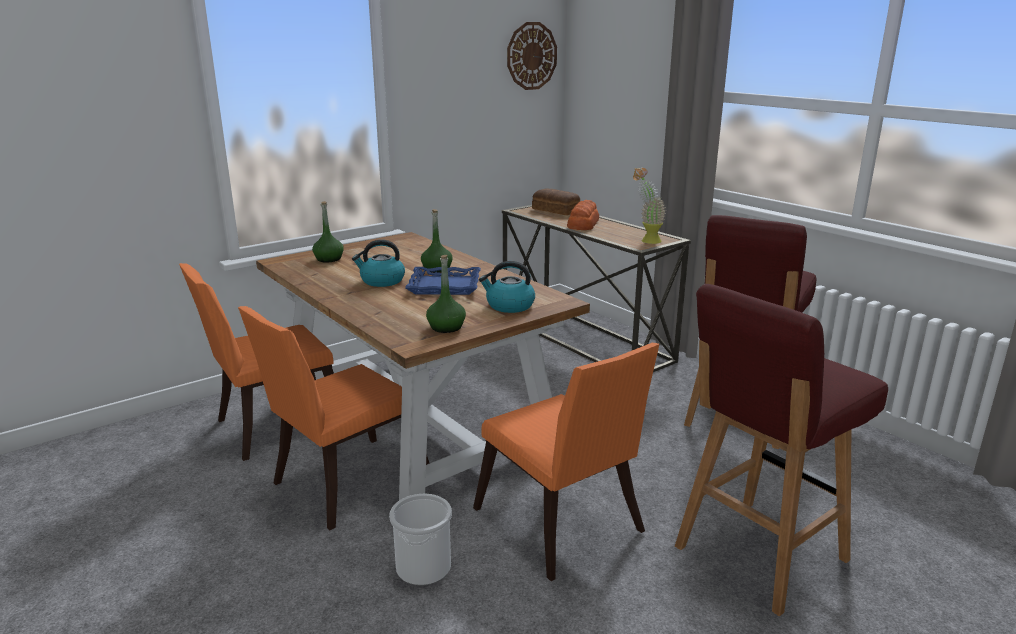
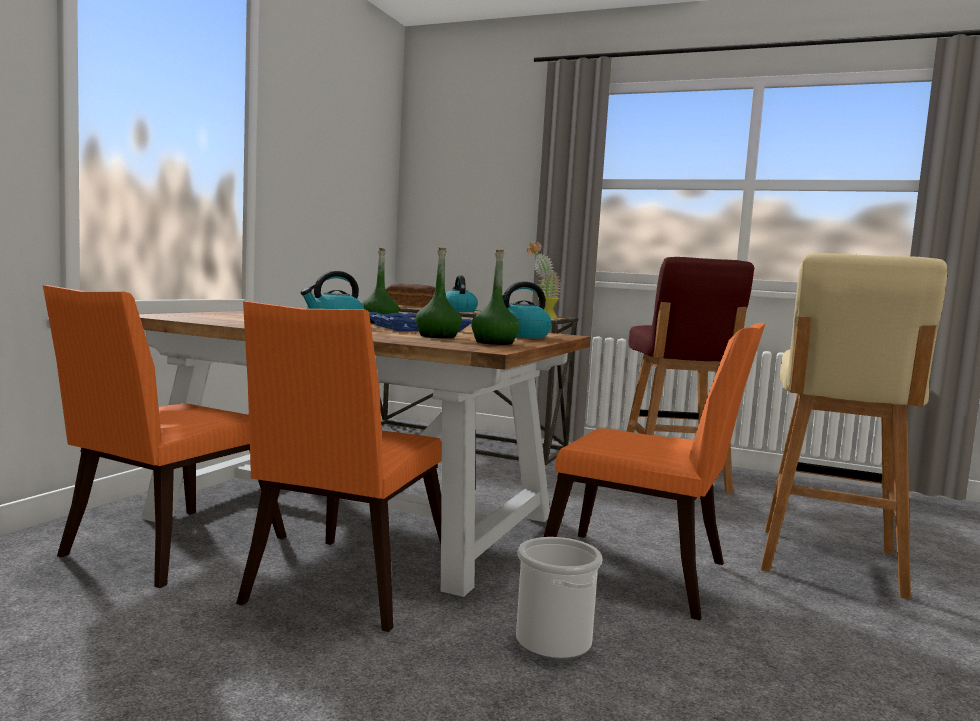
camera: 30 degrees left, 15 degrees down
(329, 259) = (223, 316): green bottle -> green bottle (438, 336)
(531, 56) = (376, 146): wall clock -> none
(582, 224) = (458, 311): bread -> kettle
(757, 555) = (829, 562): red stool -> beige stool

